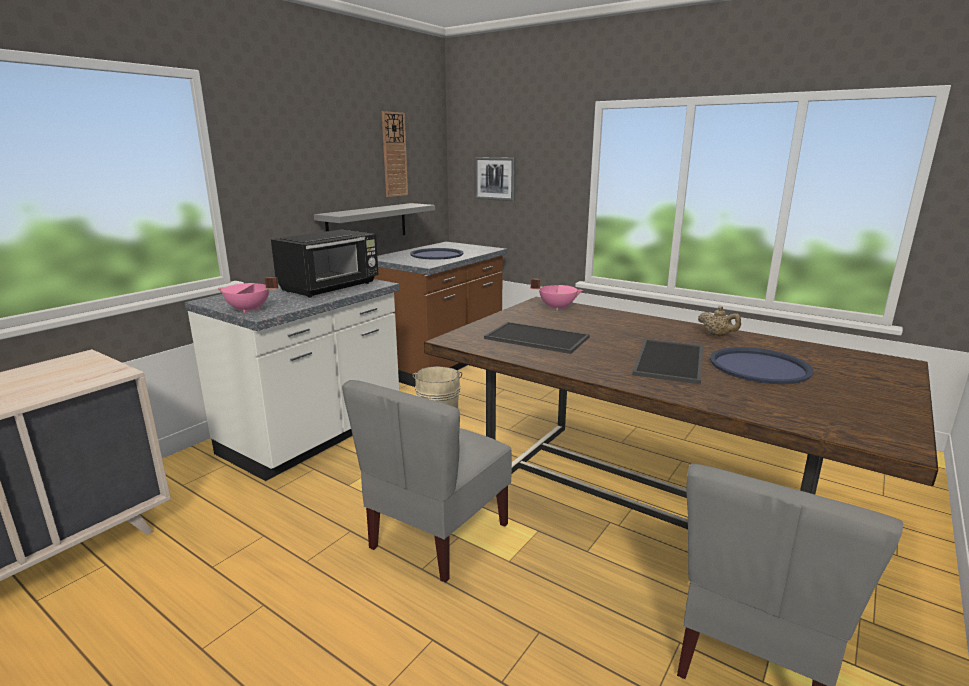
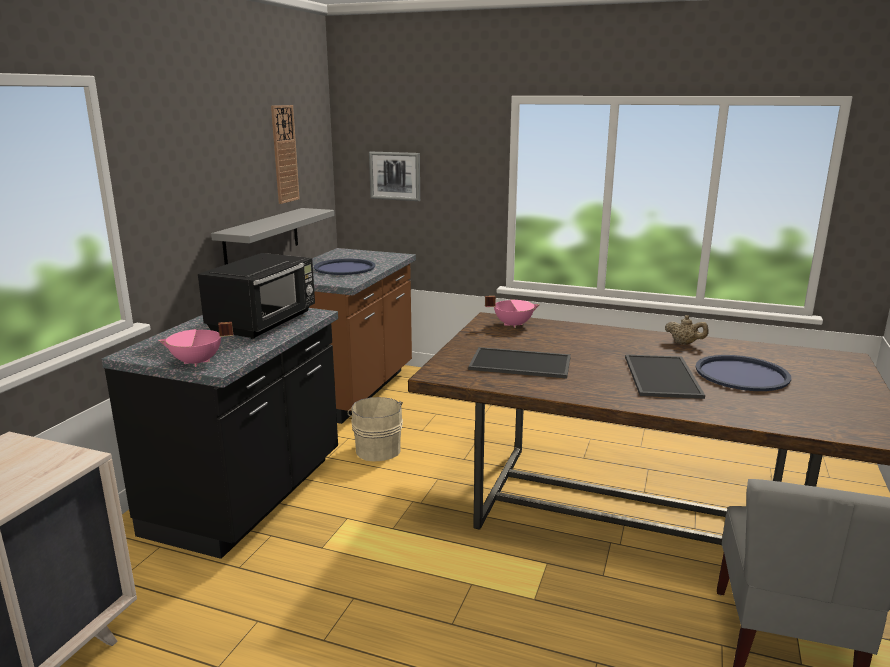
camera: 15 degrees left, 0 degrees up
(314, 436) = (248, 496): white counter -> black counter
(437, 536) = (449, 586): grey chair -> none

